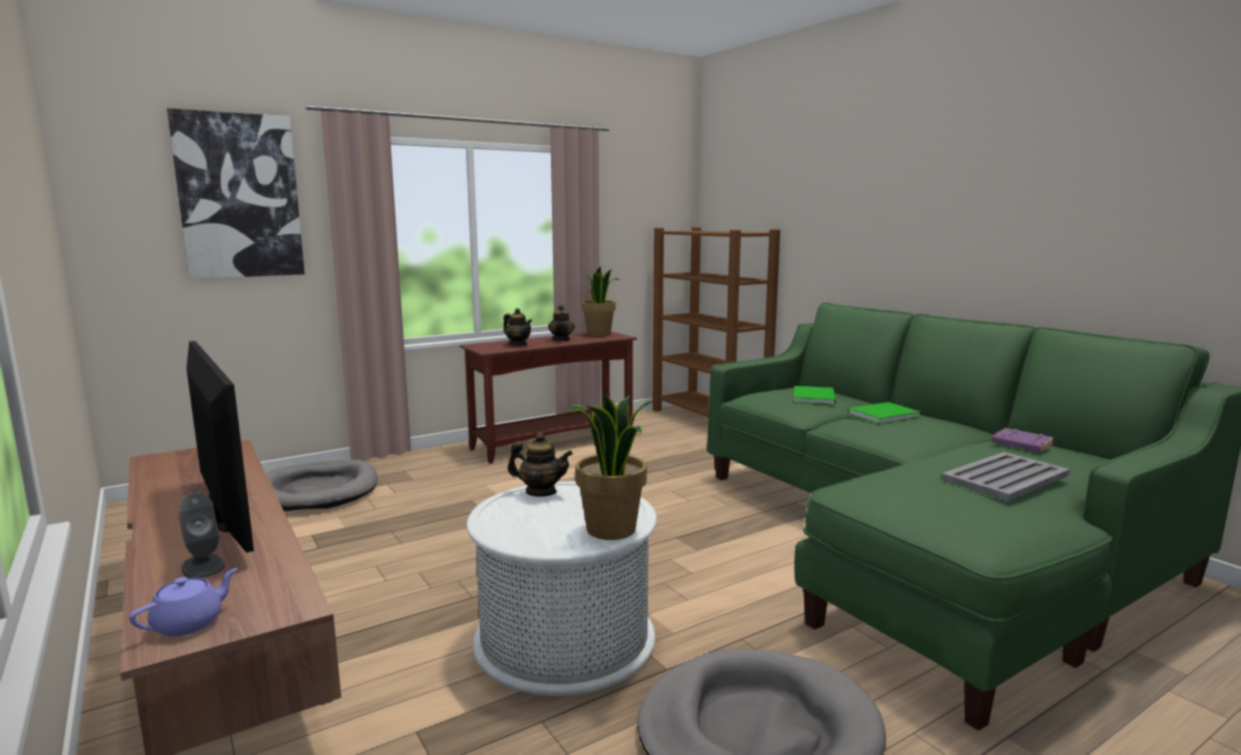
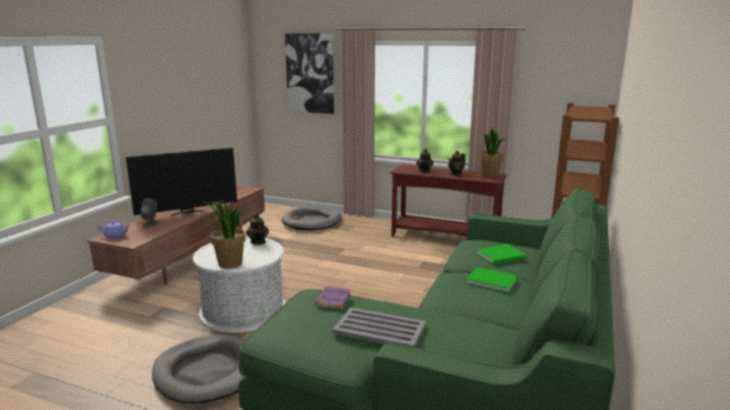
camera: 55 degrees right, 5 degrees up
(222, 519) = (187, 212): television -> television turned 45 degrees clockwise
(1020, 445) = (470, 328): purple book -> purple book (333, 300)

